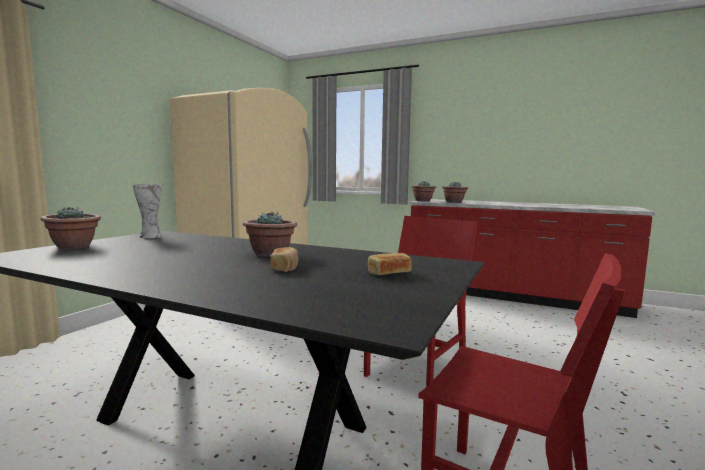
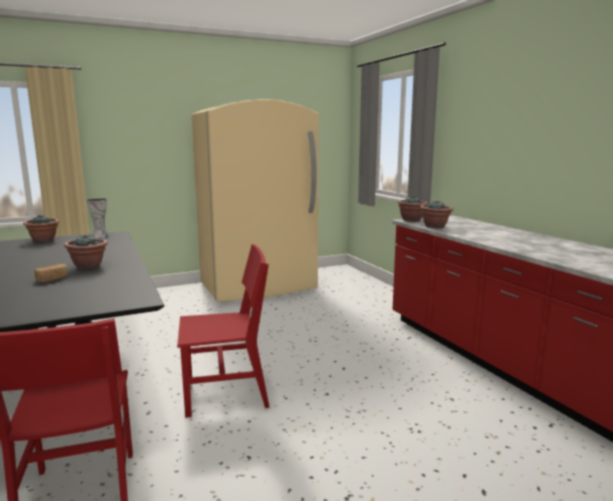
camera: 40 degrees right, 5 degrees up
(388, 273) = (72, 297): bread -> none

